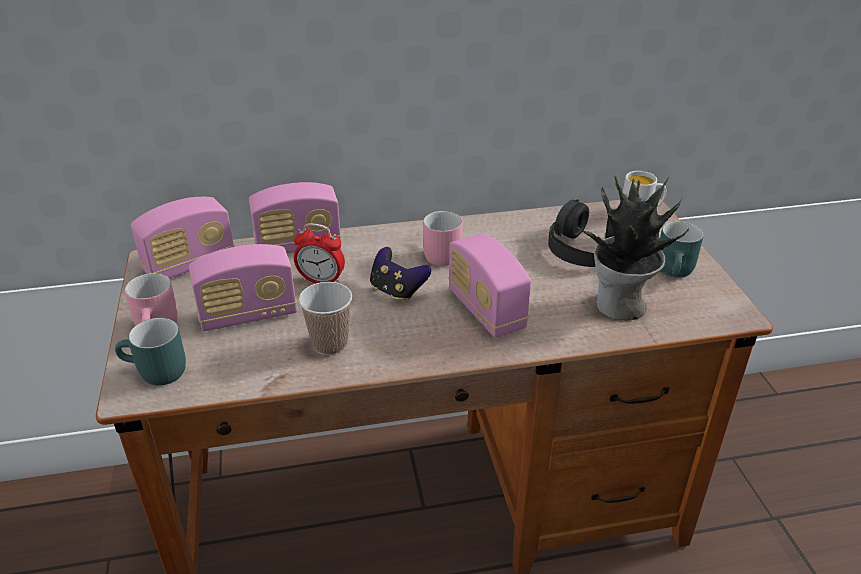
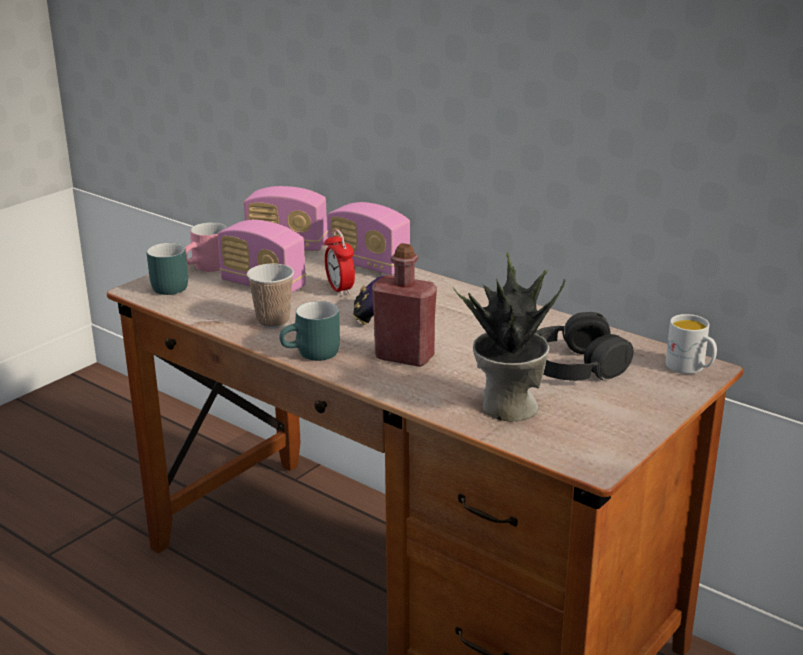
camera: 50 degrees right, 10 degrees down
(437, 254) = (448, 312): pink mug -> none
(486, 310) = (404, 357): radio -> red bottle
(677, 272) = (613, 416): turquoise mug -> turquoise mug (313, 355)

